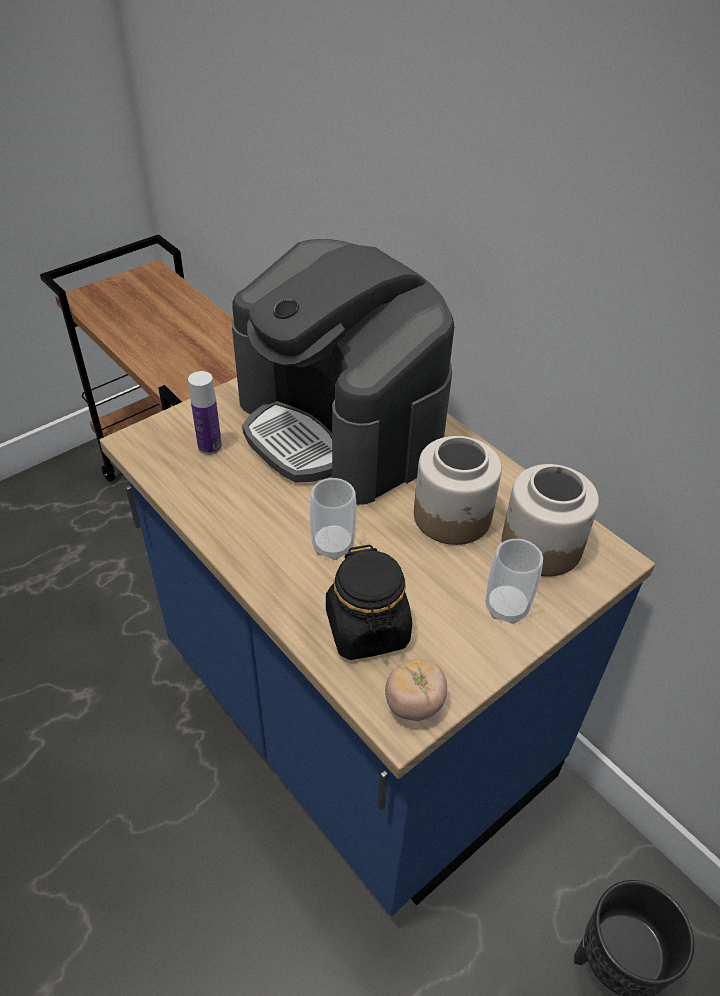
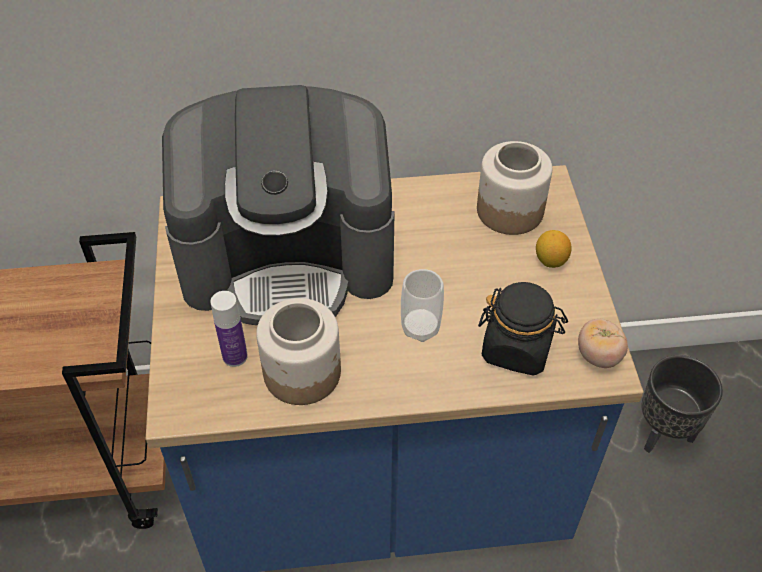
camera: 55 degrees left, 5 degrees up
(453, 517) = (446, 241): jar -> jar (303, 372)
(506, 607) = (550, 261): cup -> lemon

